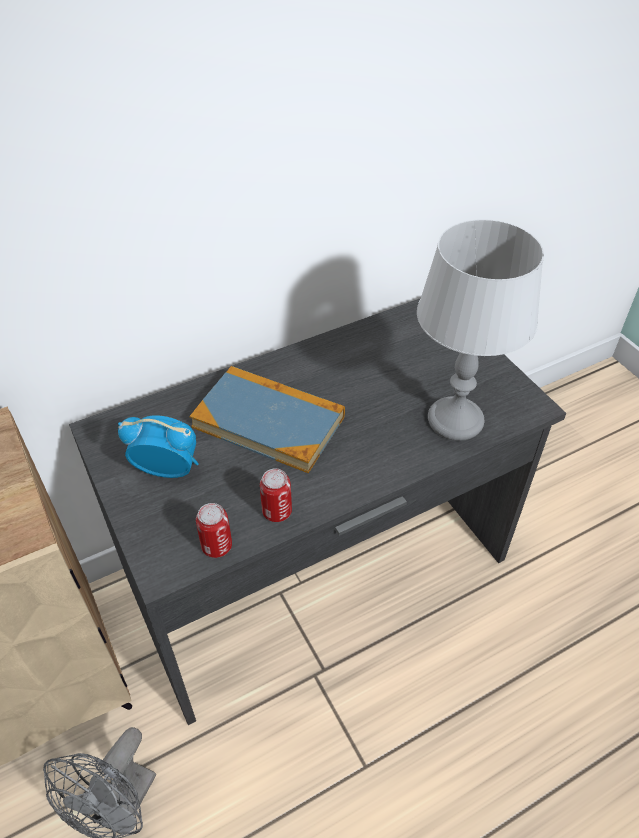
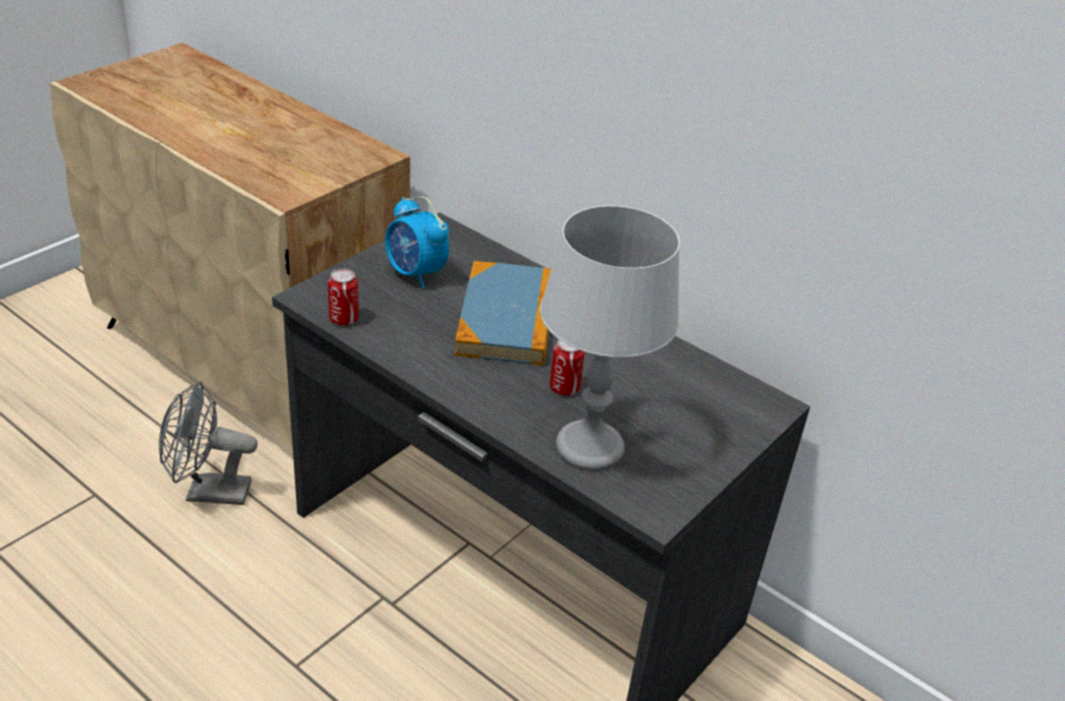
camera: 65 degrees right, 10 degrees down
(167, 469) = (415, 274): alarm clock -> alarm clock turned 150 degrees clockwise
(277, 511) = (397, 345): can -> can (564, 388)

